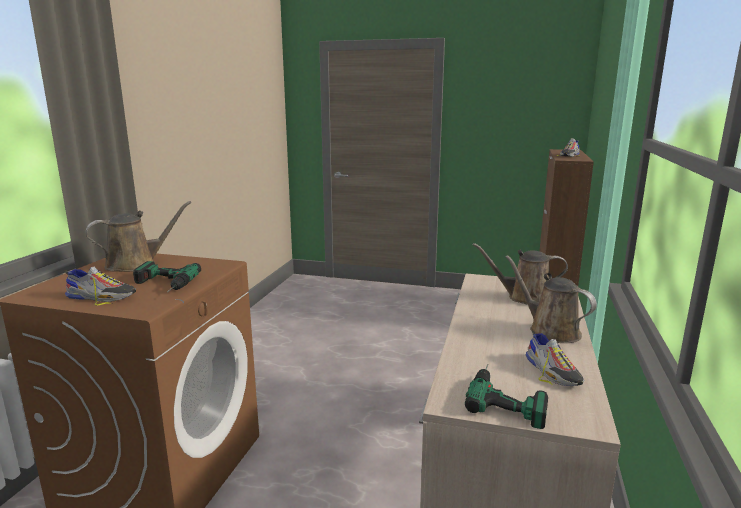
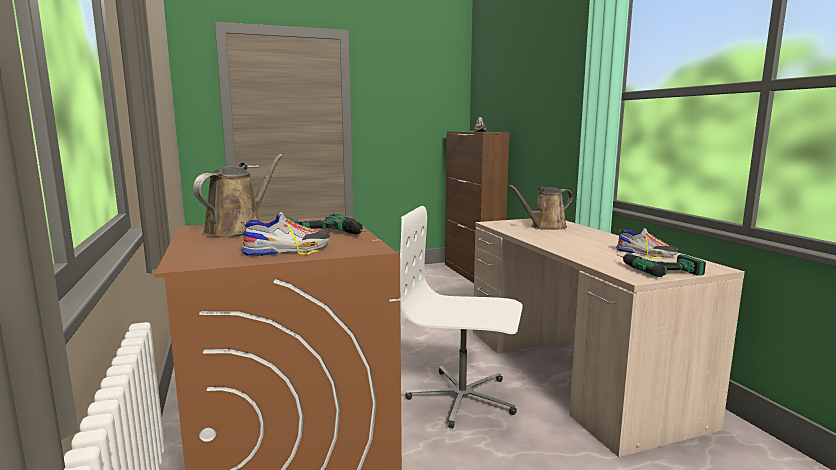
camera: 35 degrees left, 5 degrees down
(358, 456) = (462, 398): none -> white office chair
(550, 330) = (598, 238): brown watering can -> none

